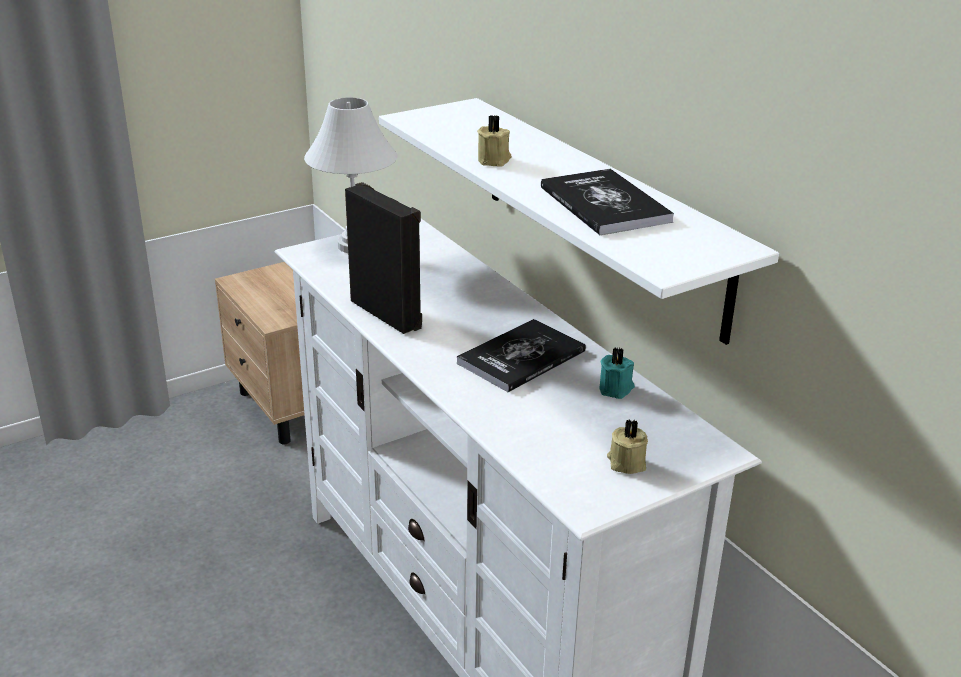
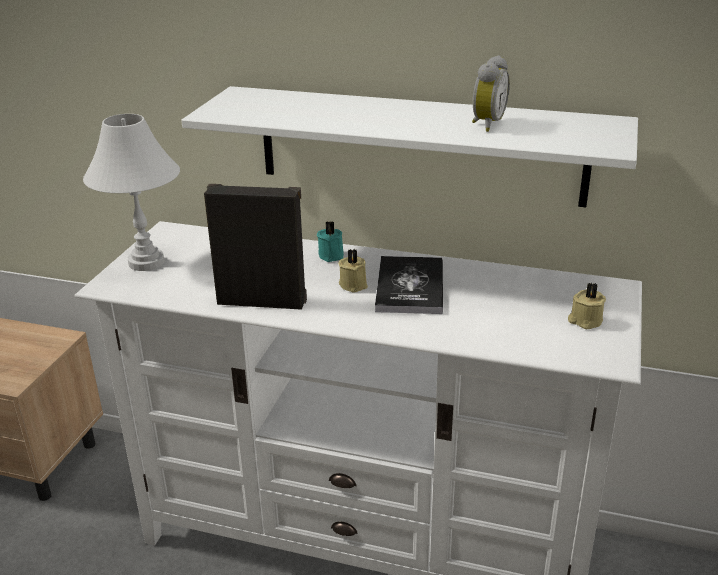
camera: 40 degrees left, 0 degrees up
(495, 160) = (348, 121): beige candle -> beige candle (354, 284)
(604, 204) = (486, 124): book -> alarm clock
(616, 389) = (501, 278): turquoise candle -> turquoise candle (332, 255)

